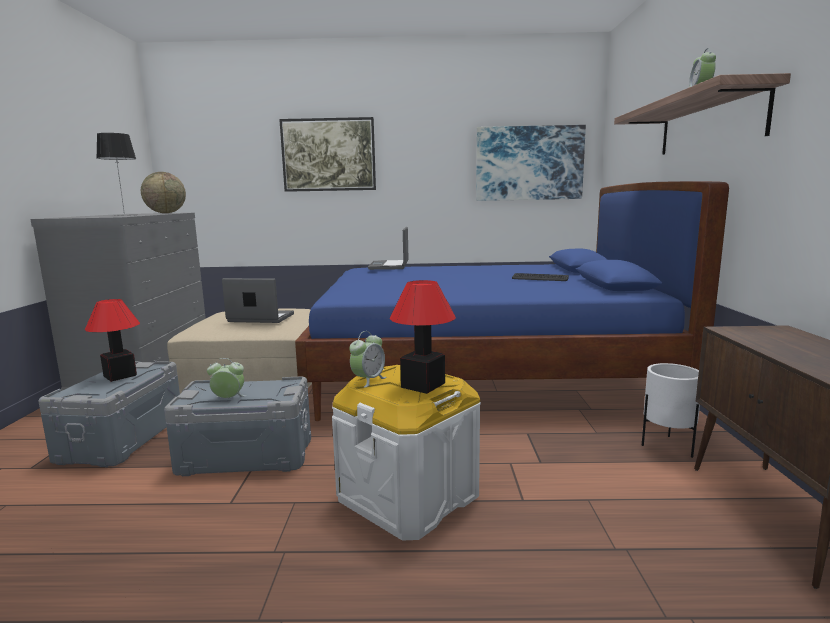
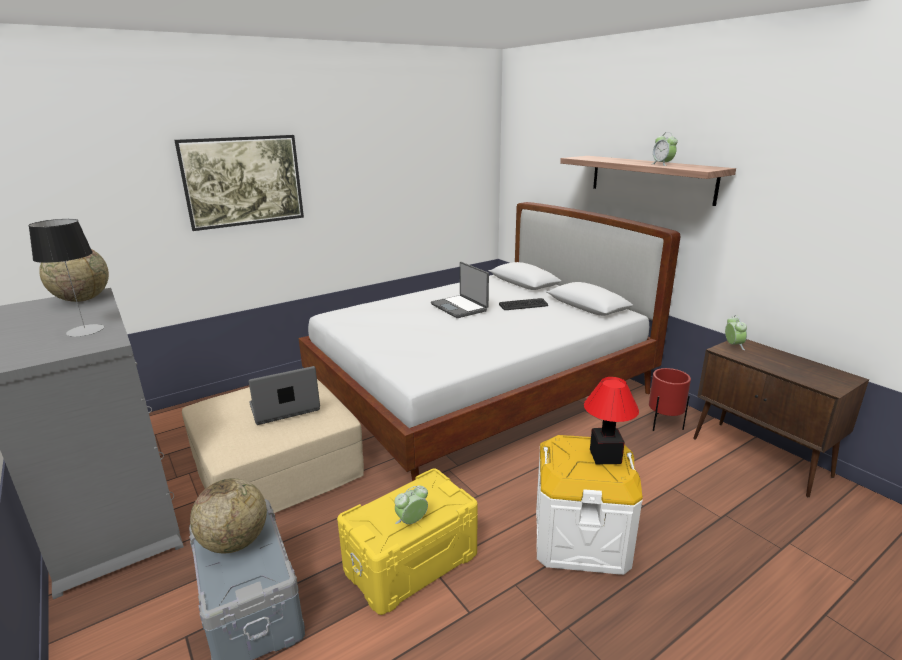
camera: 35 degrees left, 10 degrees up
(120, 376) = (235, 542): table lamp -> globe
(246, 455) = (410, 561): grey storage box -> yellow storage box
(368, 380) = (563, 465): alarm clock -> alarm clock (733, 345)
(390, 266) = (365, 309): laptop -> laptop (460, 307)
(484, 373) = (480, 394): blue bed -> white bed
(529, 163) = (445, 176): picture -> none
(667, 447) = (664, 426): white planter -> red planter

